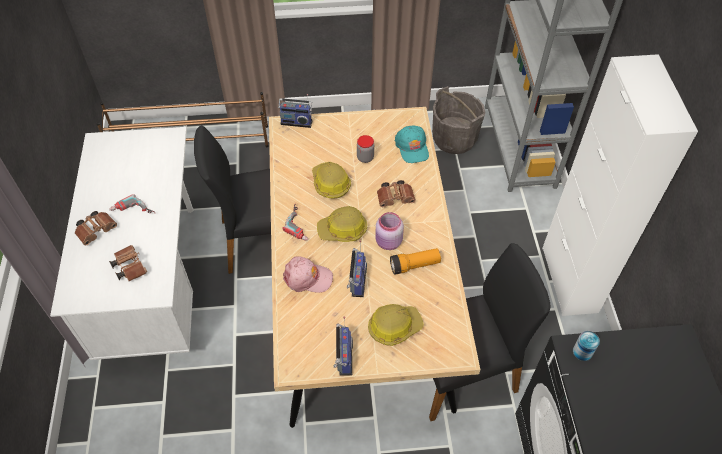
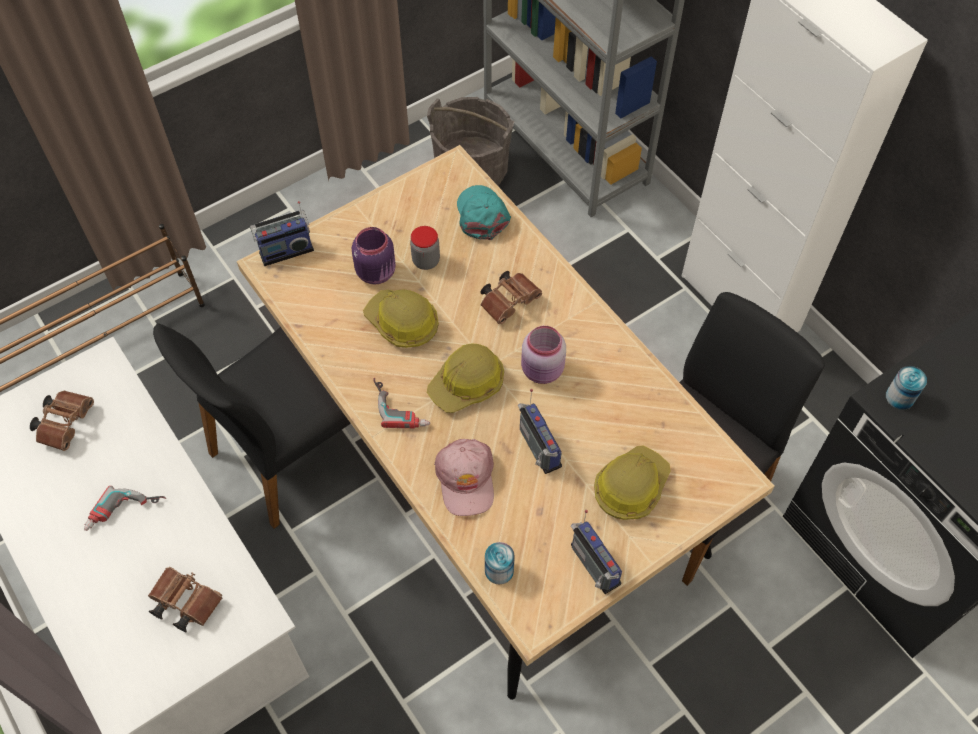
camera: 30 degrees left, 5 degrees up
(97, 230) = (88, 573): brown binoculars -> brown binoculars (66, 423)
(292, 333) = (499, 570): none -> can
(307, 278) = (466, 479): pink cap -> pink cap turned 105 degrees clockwise
(335, 152) = (377, 272): none -> purple jar
(412, 147) = (482, 215): turquoise cap -> turquoise cap turned 150 degrees counterclockwise
(414, 265) = (599, 386): flashlight -> none

